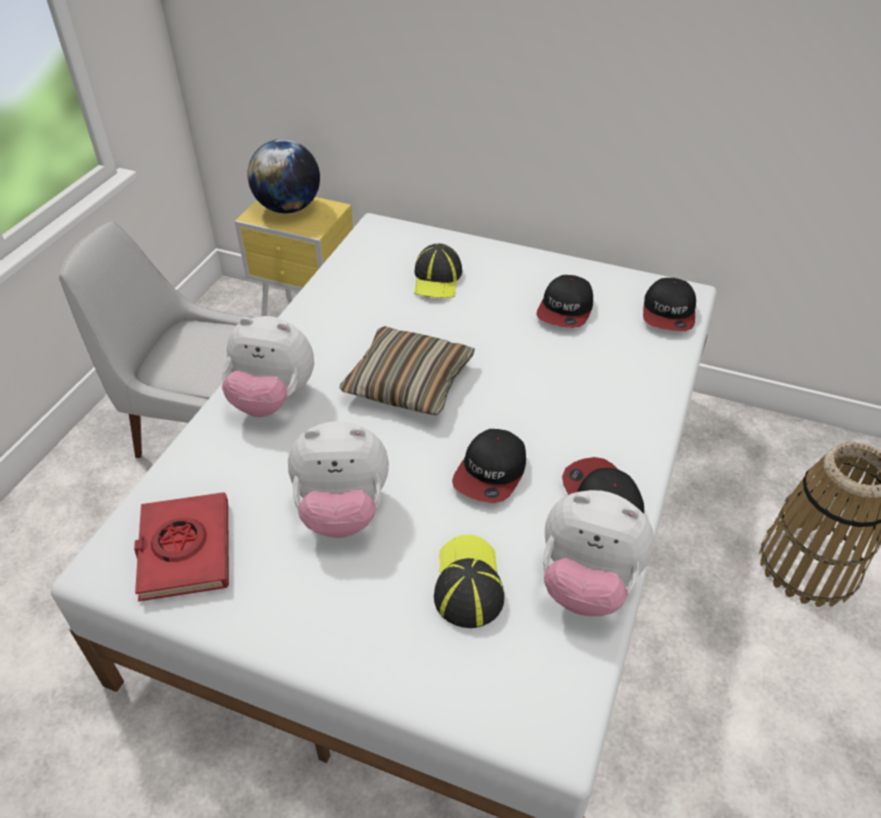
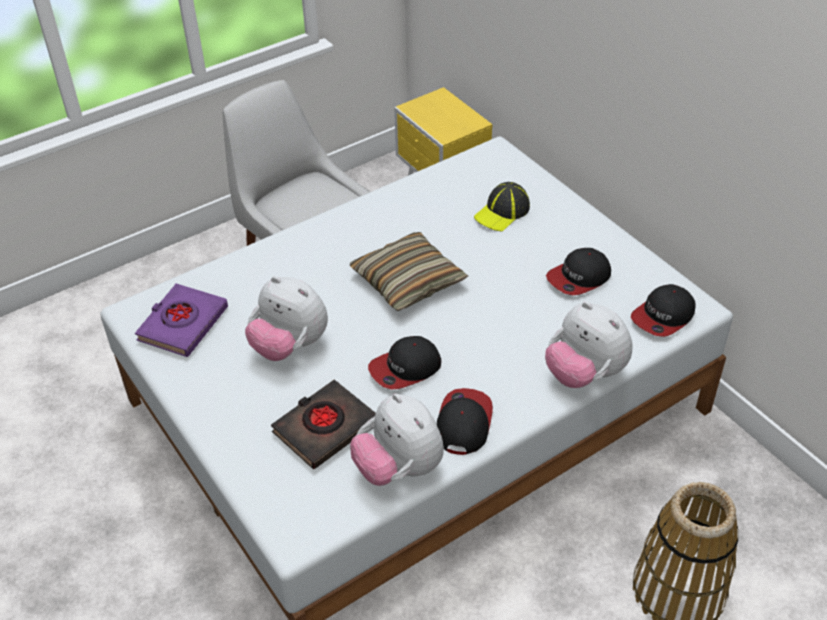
camera: 35 degrees right, 0 degrees up
(185, 550) = (182, 324): red book -> purple book
(272, 399) = (309, 253): plush toy -> plush toy (584, 374)
(288, 208) = (442, 110): globe -> none
(467, 583) = (325, 428): cap -> black book

